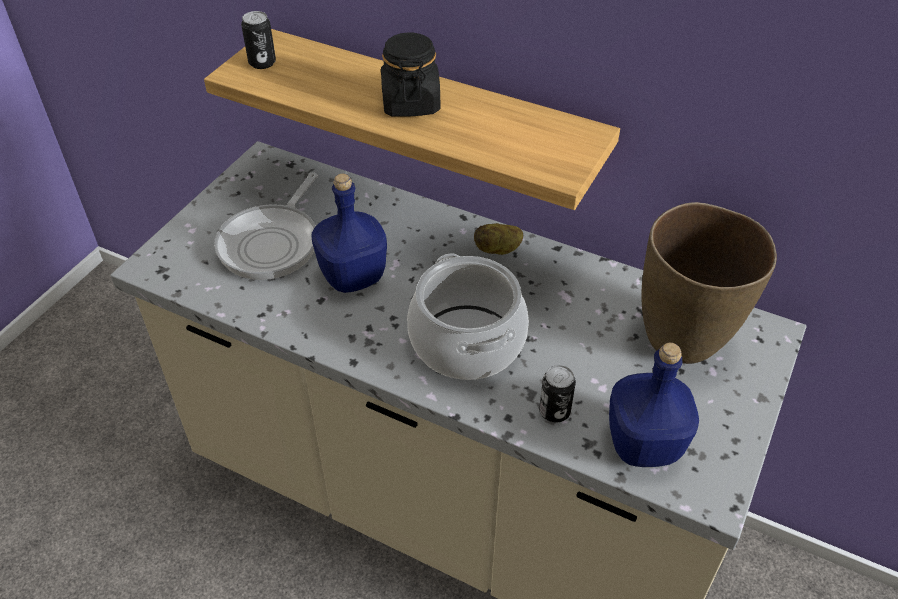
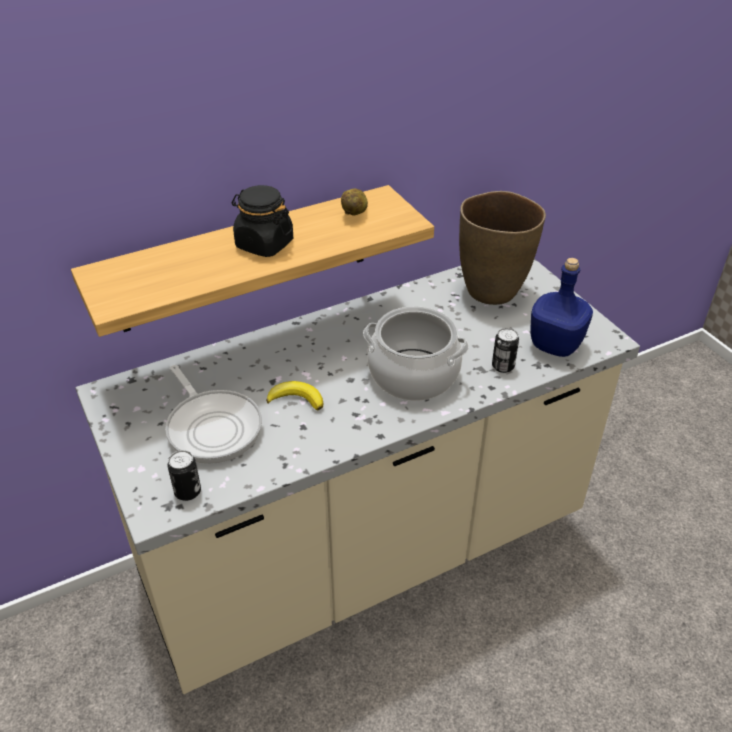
camera: 55 degrees left, 5 degrees down
(262, 63) = (118, 288): can -> can (188, 492)
(354, 276) = (296, 399): blue bottle -> banana
(498, 249) = (344, 322): potato -> potato (355, 212)

